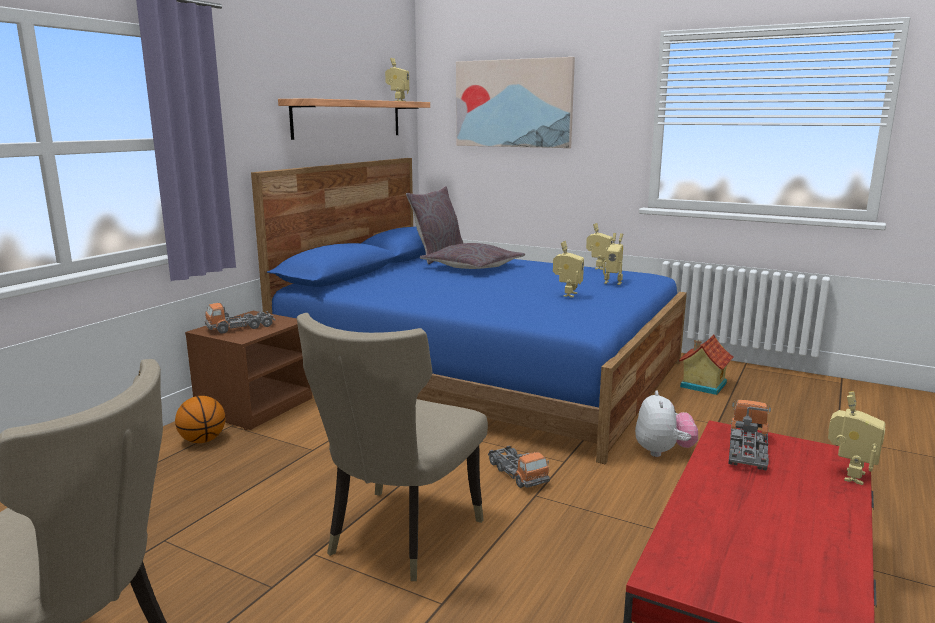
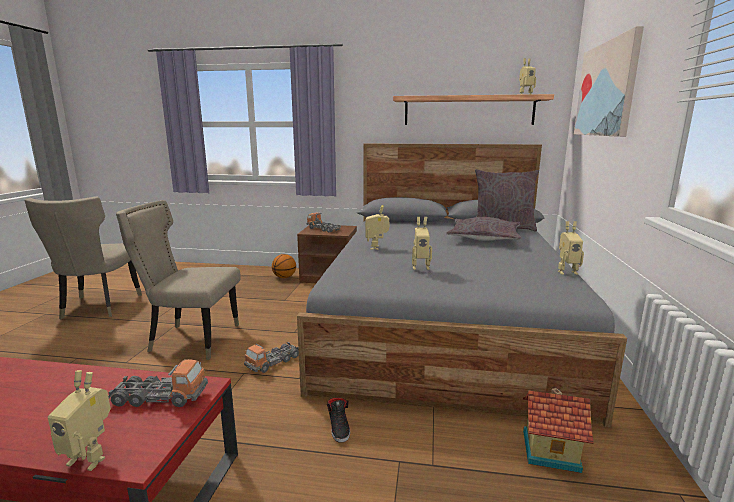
camera: 70 degrees right, 0 degrees up
(481, 371) = (445, 322): blue bed -> grey bed
(613, 282) = (502, 280): toy robot -> toy robot (377, 247)
(663, 451) = (339, 427): plush toy -> black shoe

